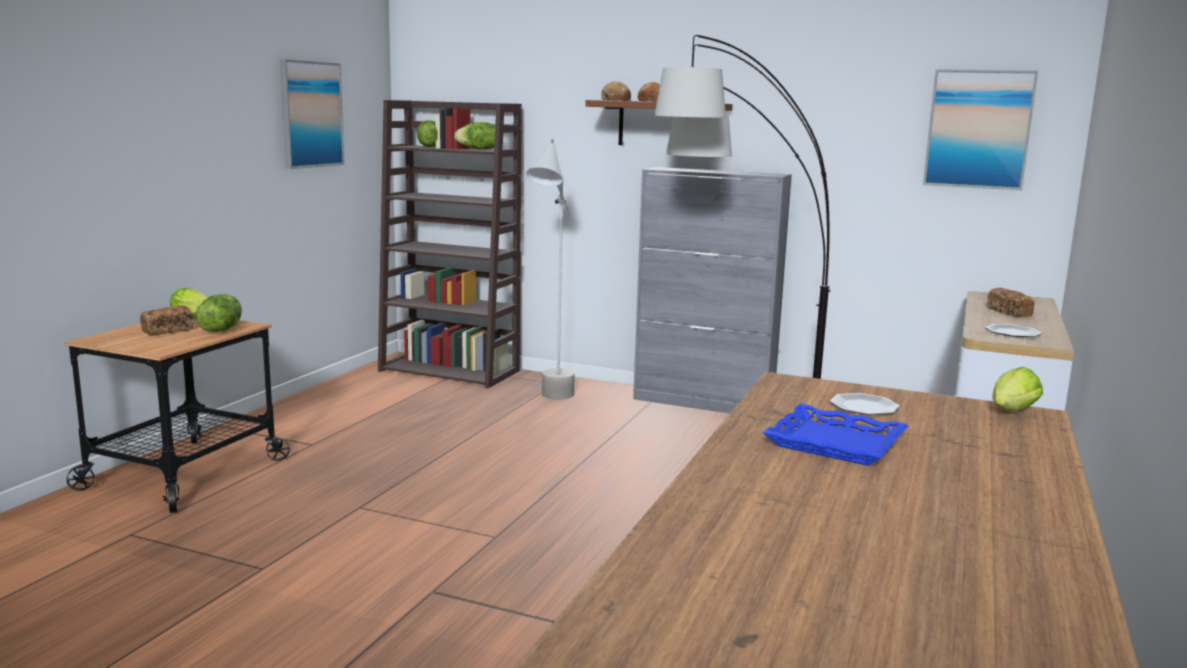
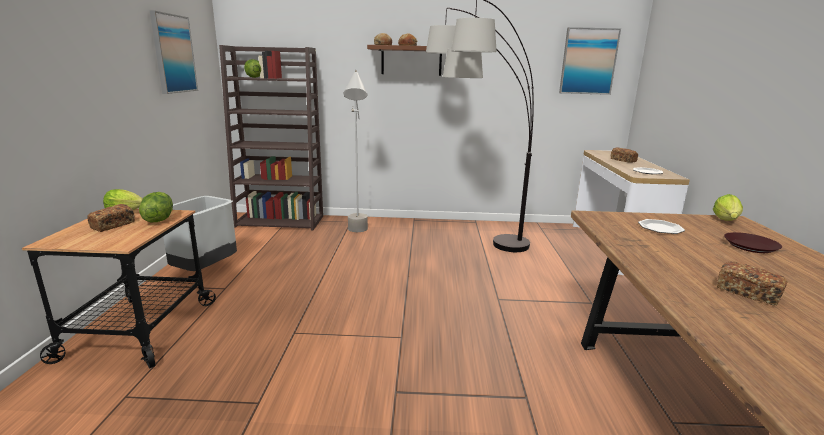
camera: 20 degrees left, 5 degrees up
(303, 419) = (205, 269): none -> grey trash can
(479, 149) = (291, 78): lettuce -> none
(704, 403) = (441, 223): grey cabinet -> none
(826, 485) = (748, 293): none -> bread
(834, 444) = (694, 258): blue tray -> none
(969, 444) = (750, 246): none -> brown plate

